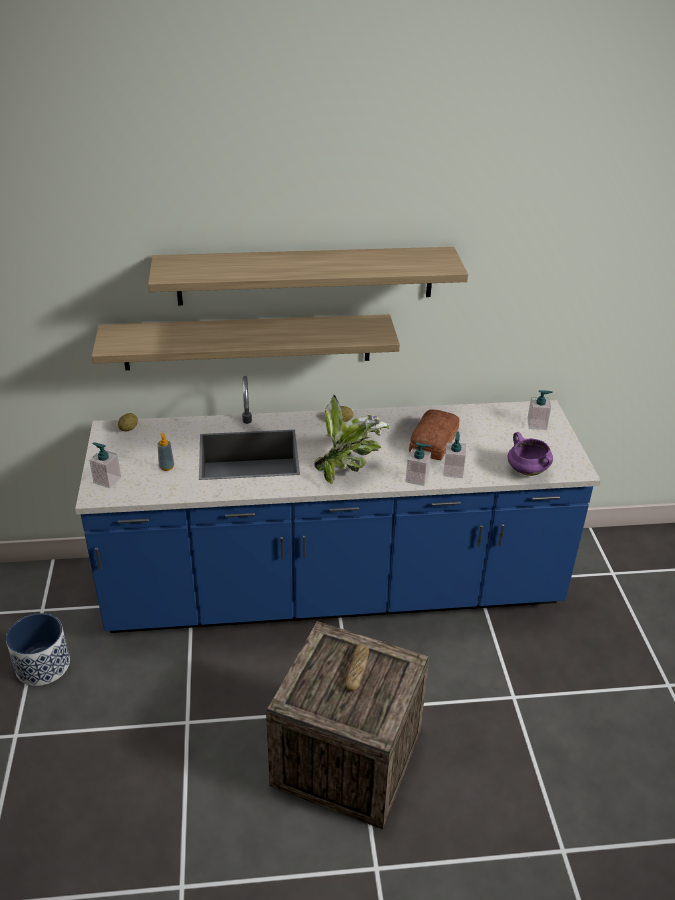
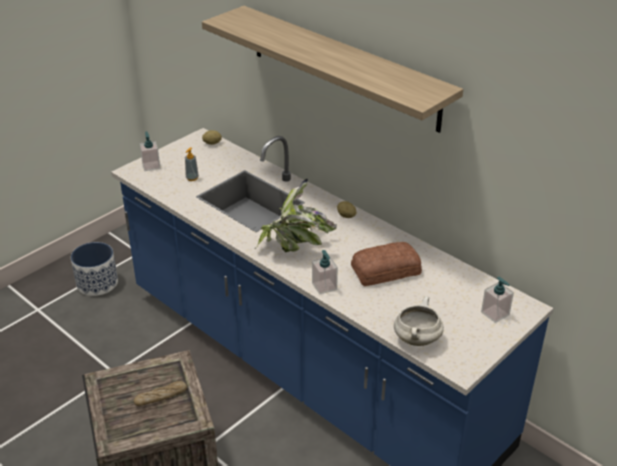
camera: 50 degrees right, 0 degrees up
(247, 342) = (300, 110): shelf -> none
(453, 471) = (359, 300): soap dispenser -> none
(526, 470) = (416, 339): purple cooking pot -> white cooking pot

